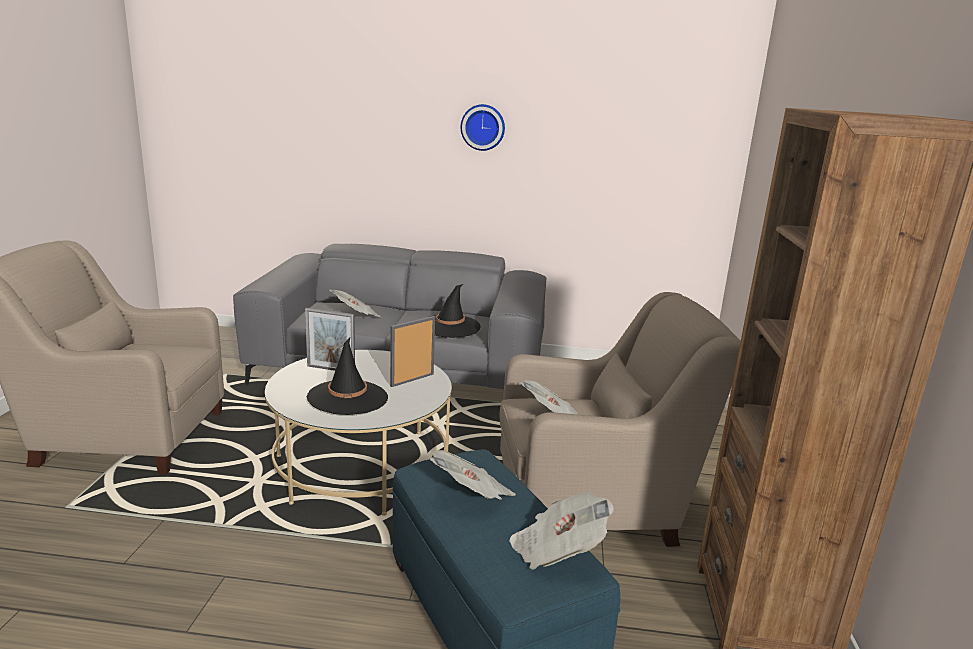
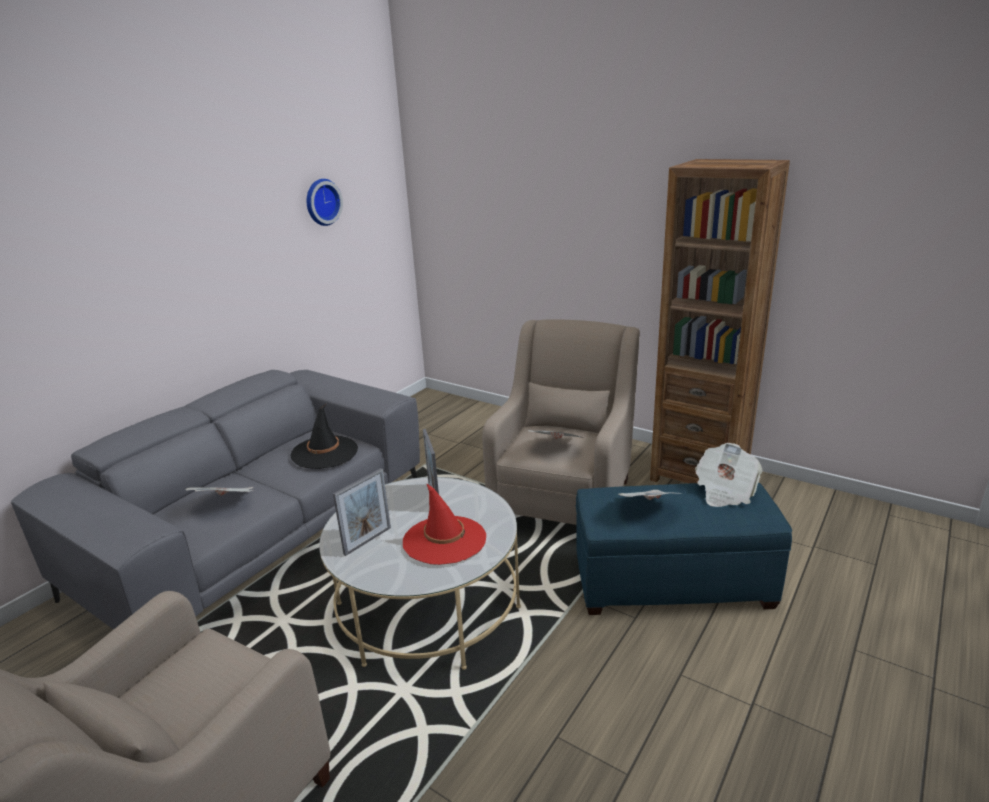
camera: 60 degrees left, 5 degrees up
(348, 398) = (444, 540): black hat -> red hat
(483, 127) = (205, 238): wall clock -> wall clock (321, 202)

